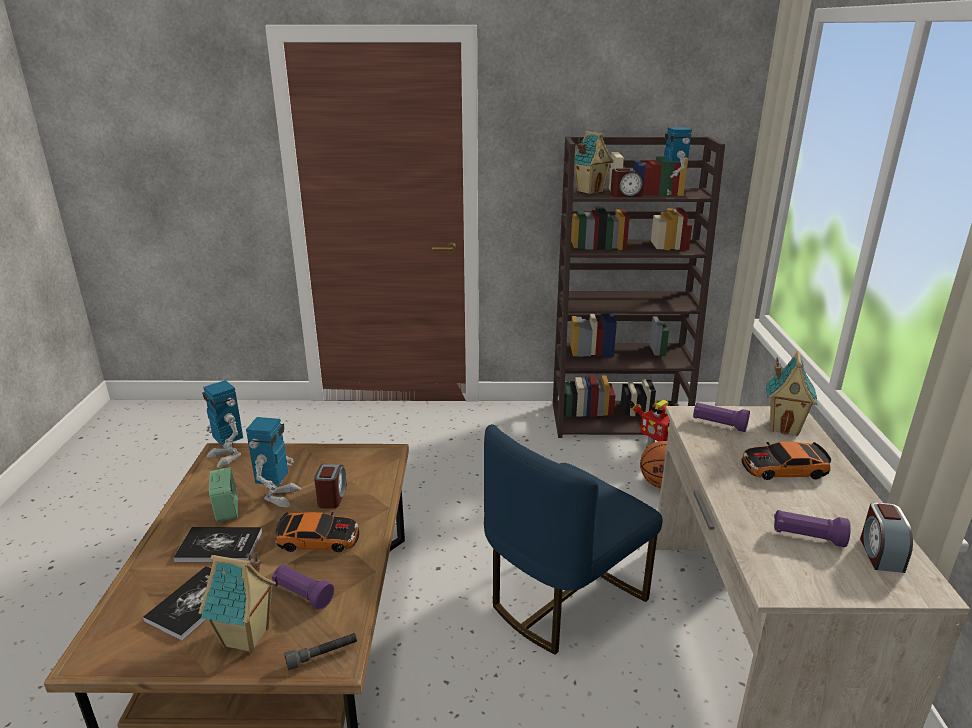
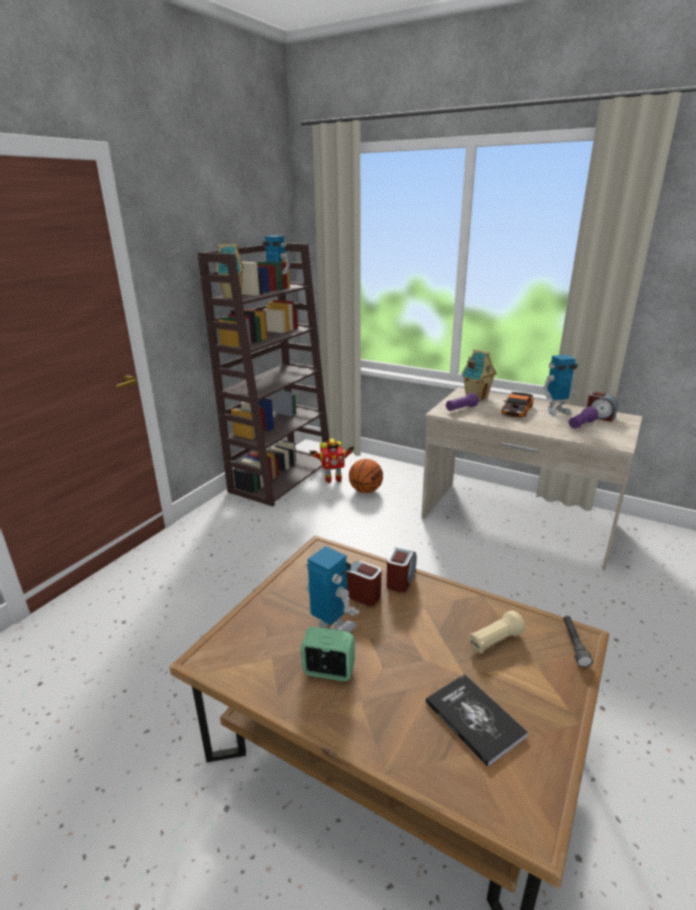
camera: 60 degrees left, 0 degrees up
(219, 546) = (390, 686): book -> none
(227, 456) = (219, 652): toy robot -> toy robot (556, 411)
(247, 638) = (538, 687): toy house -> none
(303, 594) = (494, 641): purple flashlight -> beige flashlight
(319, 538) = (419, 616): toy car -> none
(562, 598) = (442, 570): blue chair -> none
(625, 195) = (262, 293): alarm clock -> alarm clock (401, 580)

